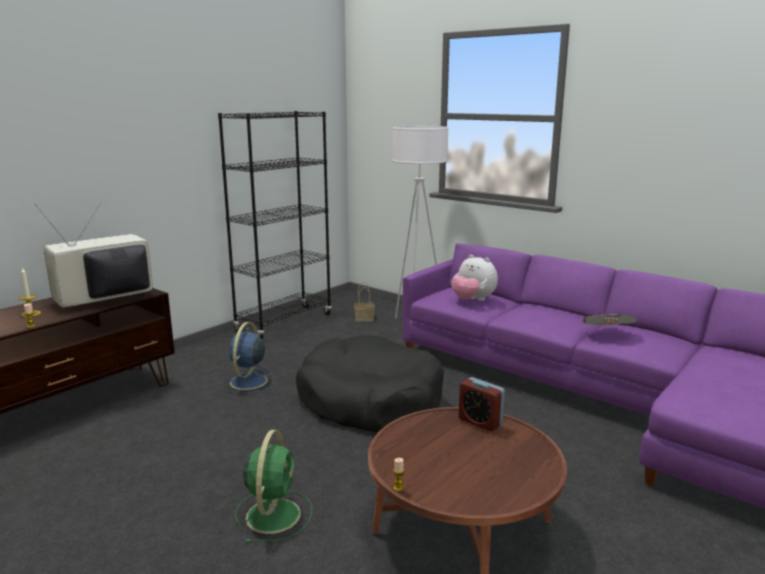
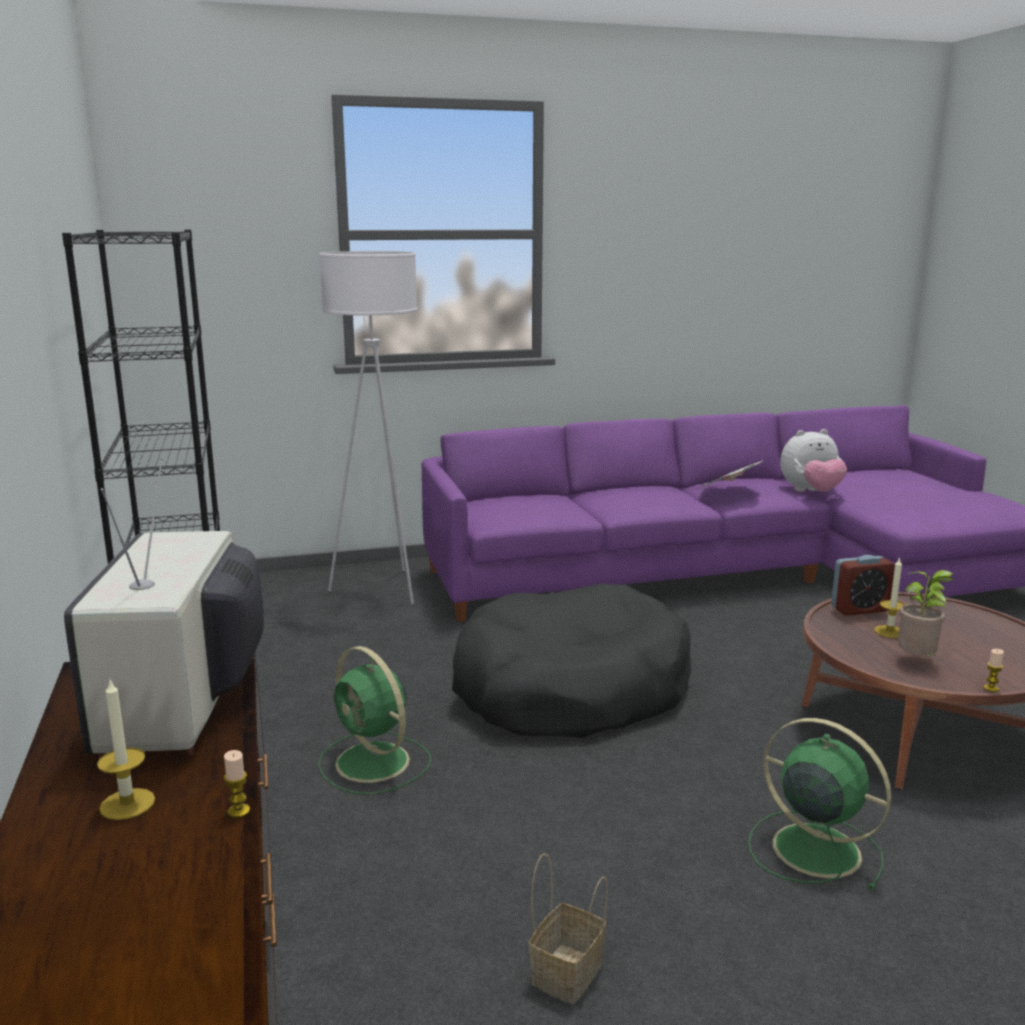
camera: 55 degrees left, 0 degrees up
(248, 382) = (374, 763): blue fan -> green fan
(363, 319) = (290, 610): basket -> basket (567, 975)
(417, 456) = (918, 661): none -> potted plant
(457, 439) = (889, 631): none -> candle
(473, 300) = (542, 505): plush toy -> plush toy (811, 492)

